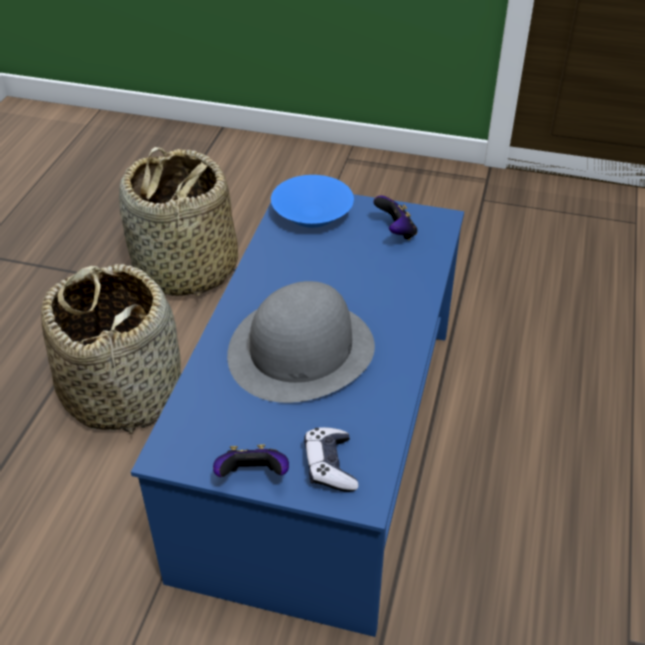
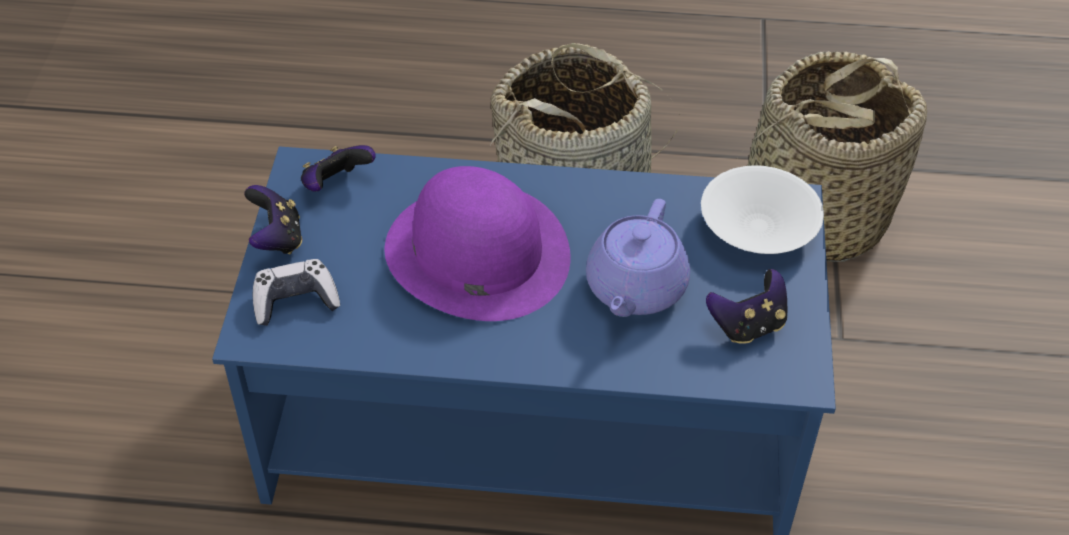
camera: 80 degrees right, 5 degrees up
(198, 431) = (336, 185): none -> game controller
(301, 350) = (476, 252): grey hat -> purple hat
(311, 214) = (756, 227): blue bowl -> white bowl
(355, 275) = (635, 288): none -> purple teapot

